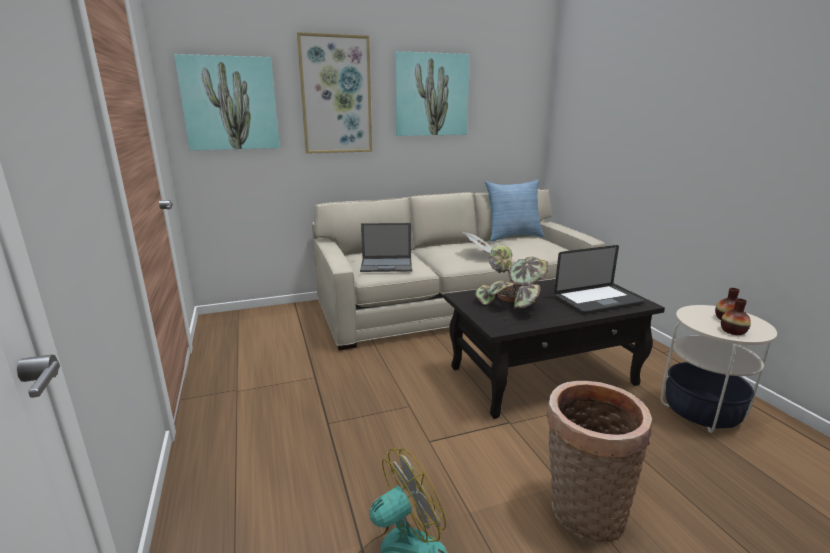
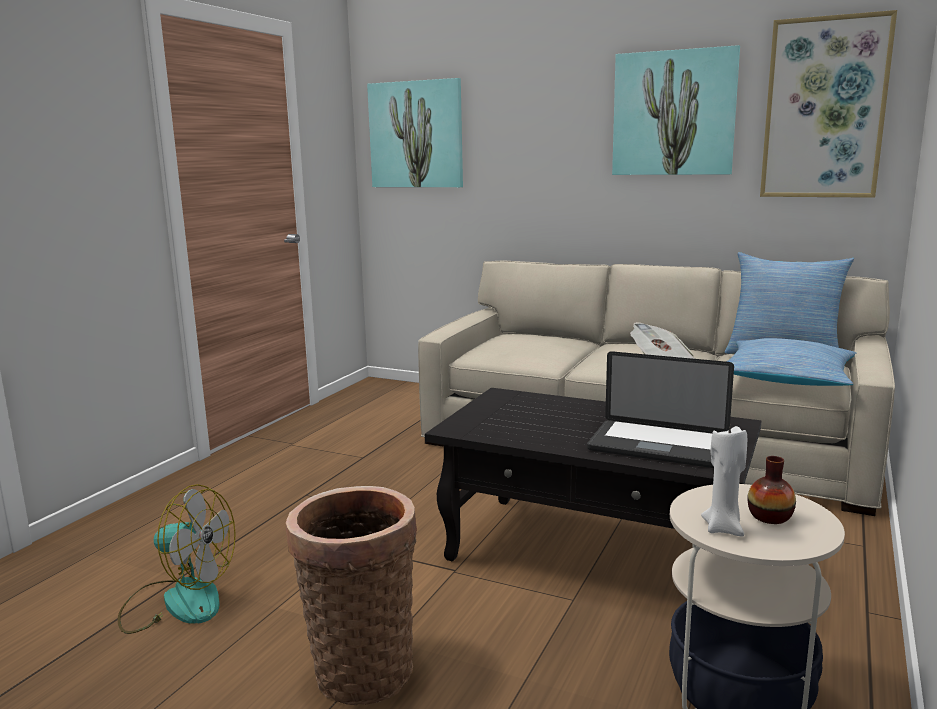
camera: 45 degrees right, 5 degrees down
(336, 95) = (533, 120): picture -> picture (824, 109)
(387, 265) = (513, 349): laptop -> none
(512, 304) = (533, 416): potted plant -> none
(544, 249) = (786, 378): none -> pillow
(733, 331) = (723, 528): vase -> white candle

